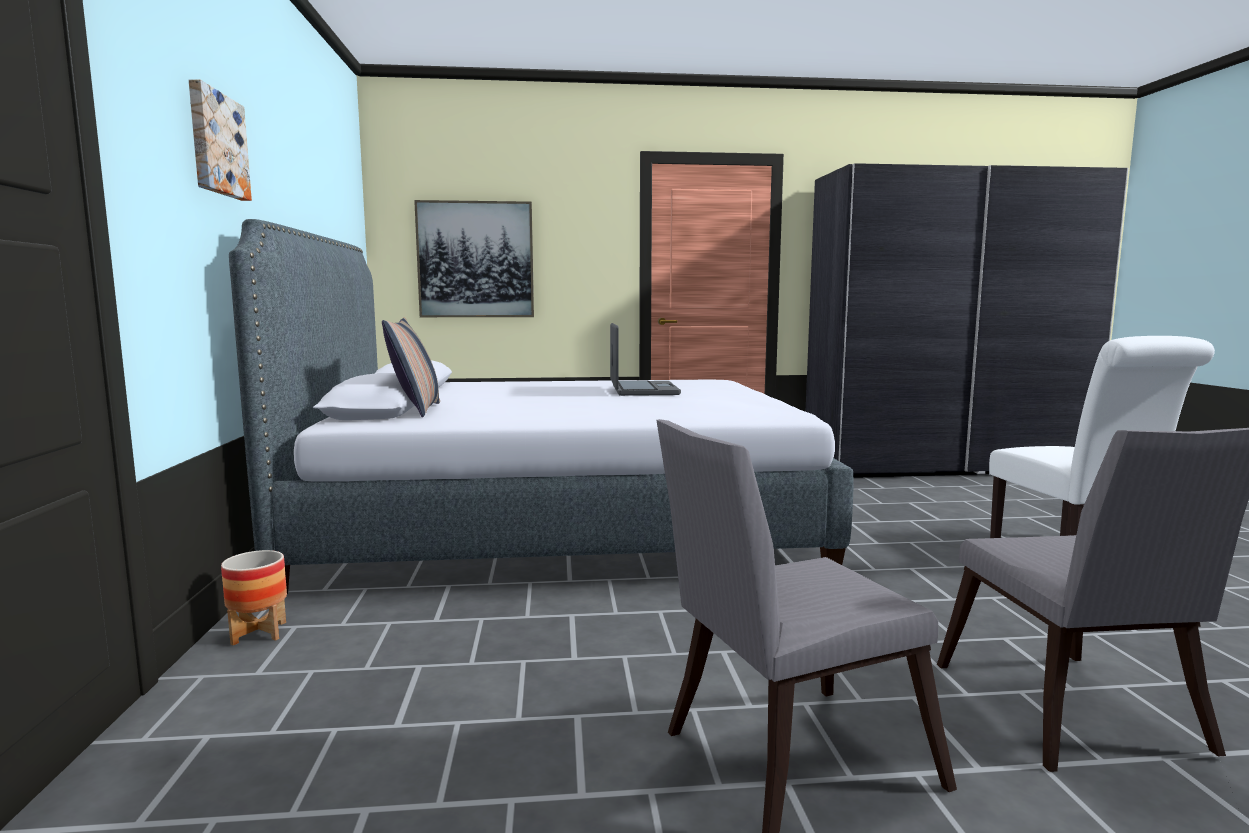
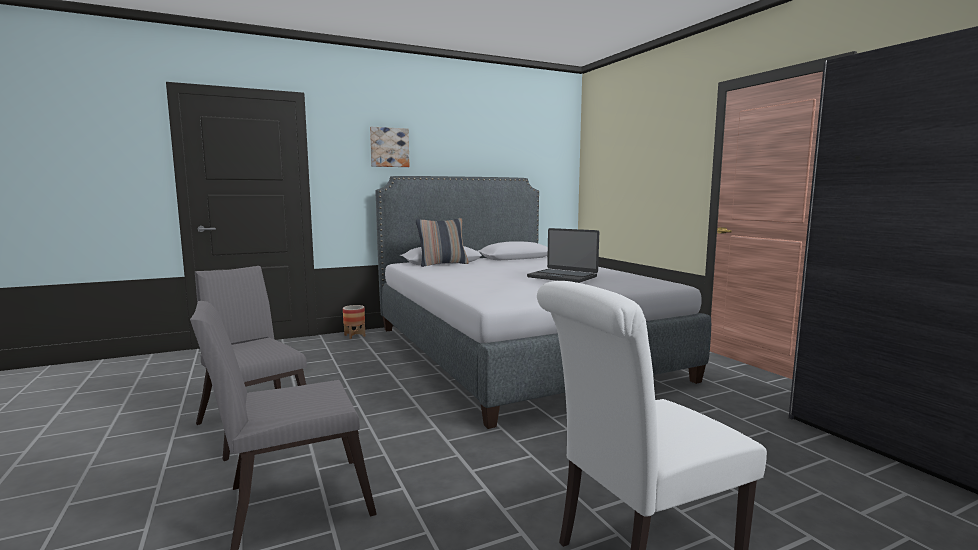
camera: 70 degrees right, 0 degrees up
(475, 260) = (620, 180): picture -> none
(642, 390) = (562, 277): laptop -> laptop turned 60 degrees clockwise

